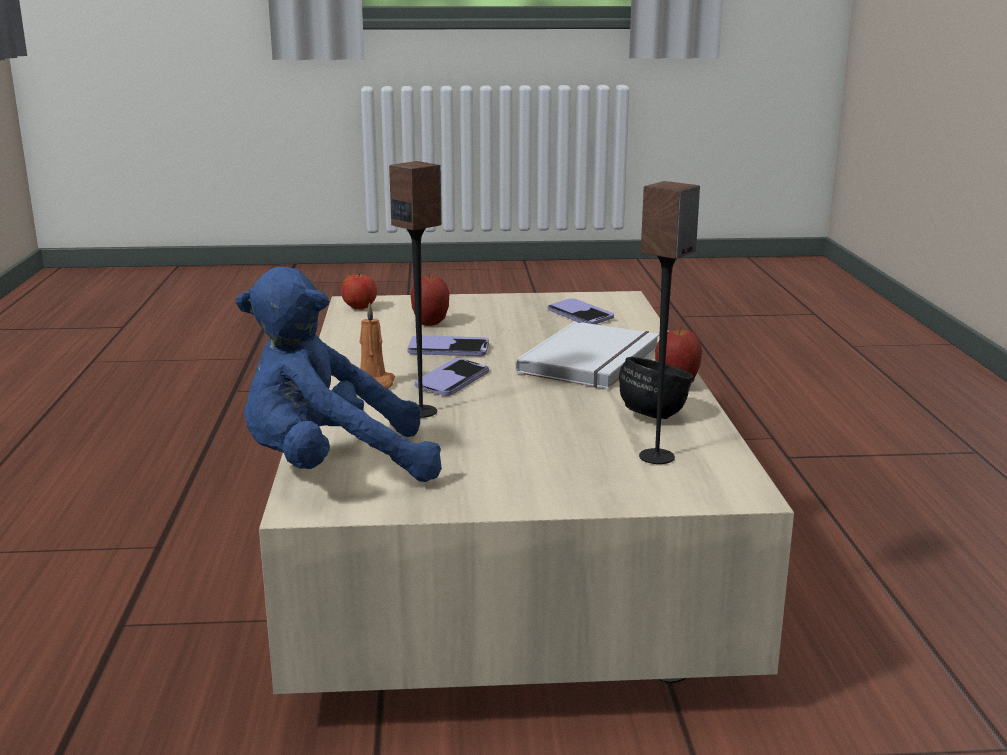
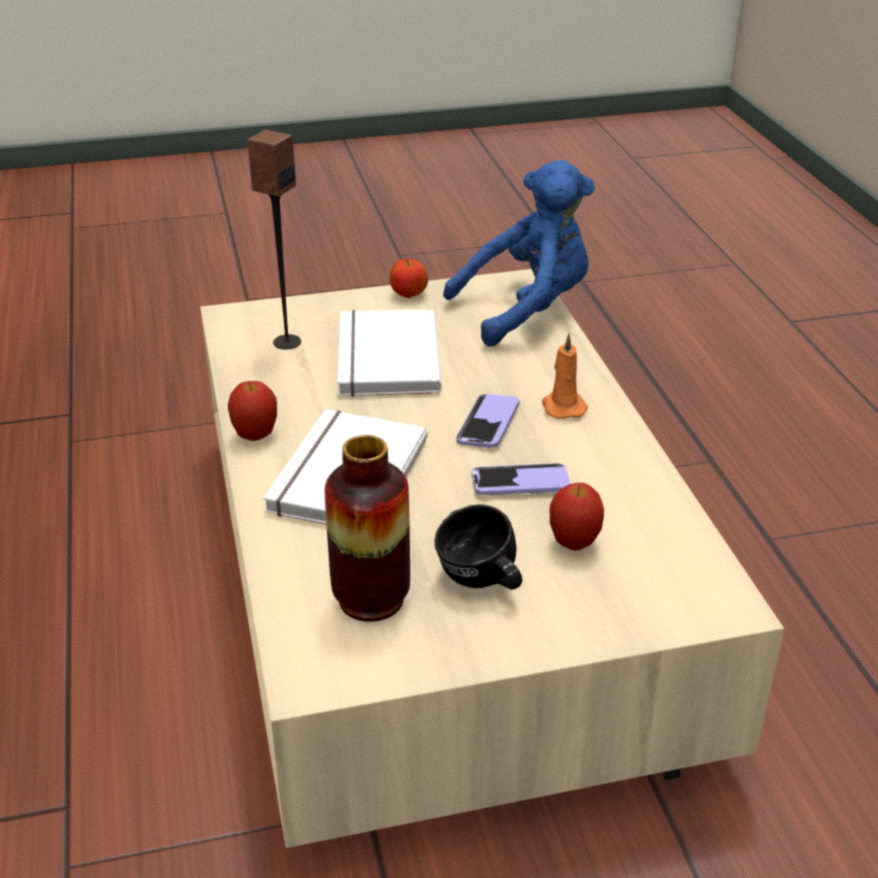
camera: 170 degrees right, 15 degrees up
(359, 308) = (704, 583): apple -> apple (409, 295)
(421, 411) = (495, 374): speaker -> none
(539, 433) = (383, 358): none -> white book
(580, 314) = (371, 599): phone -> vase
(649, 412) = (287, 393): black mug -> black mug (480, 583)

